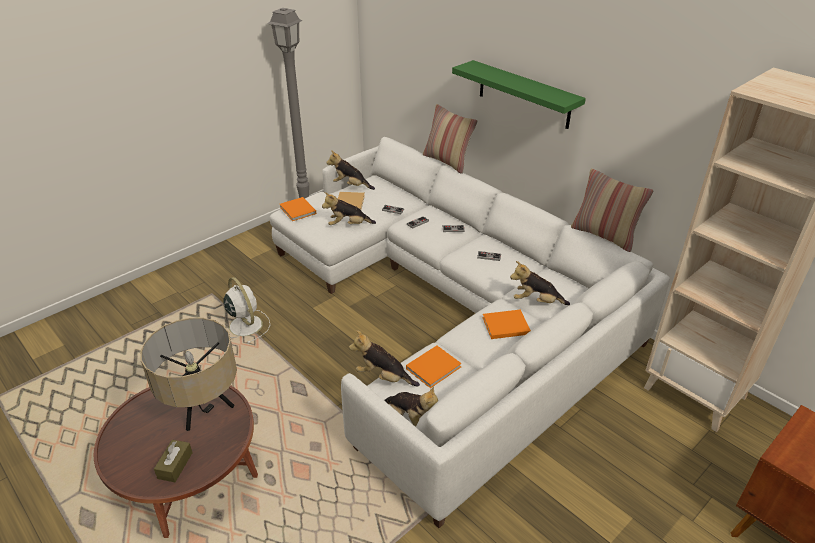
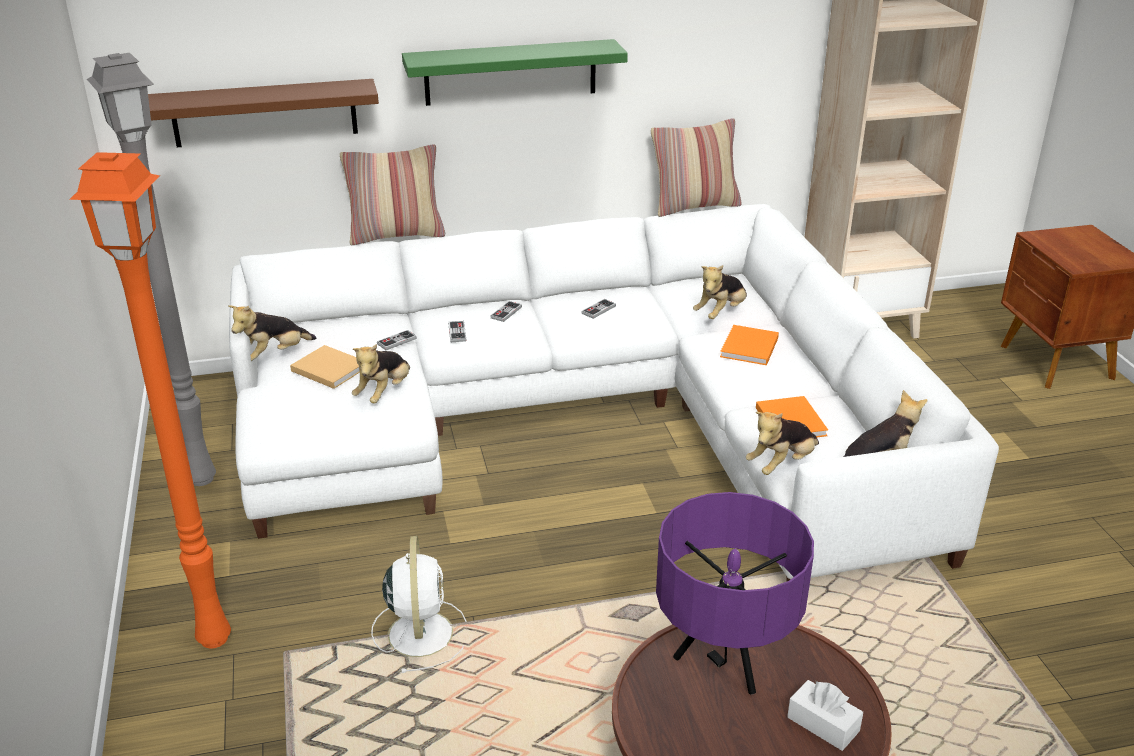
camera: 60 degrees left, 5 degrees down
(175, 465) = (823, 724): brown tissue box -> white tissue box
(204, 413) = (723, 667): beige table lamp -> purple table lamp
(211, 272) = (212, 637): none -> orange floor lamp
(245, 325) = (420, 632): white fan -> white fan turned 90 degrees clockwise
(298, 211) = (282, 424): orange book -> none
(414, 68) = (264, 113): none -> brown shelf

